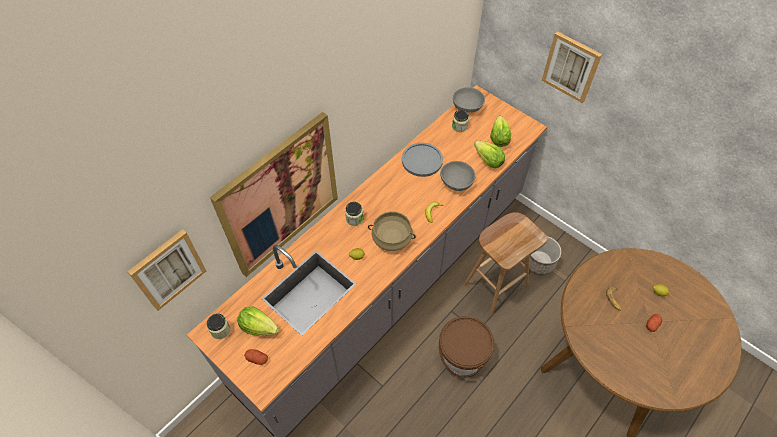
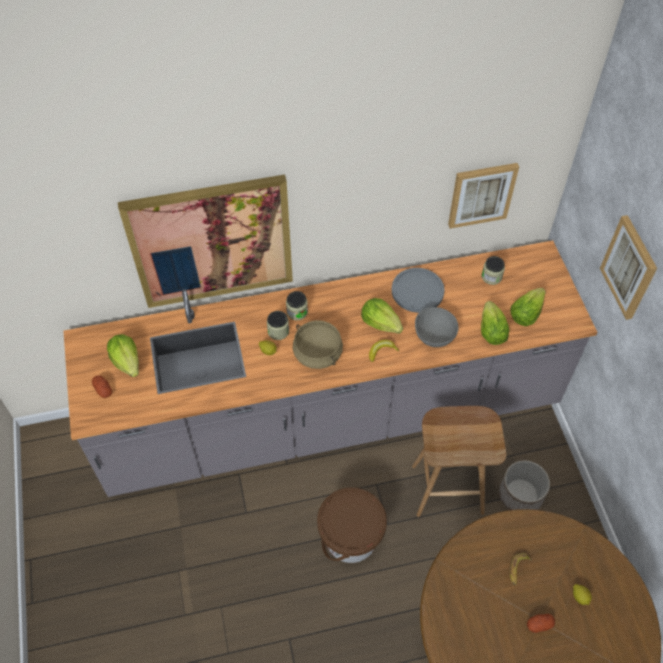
camera: 35 degrees right, 0 degrees up
(168, 269) = (55, 252): picture -> picture (481, 194)
(220, 330) = (93, 344): jar -> jar (278, 331)
(416, 194) = (381, 323): none -> lettuce
(467, 107) = (519, 260): grey bowl -> none

